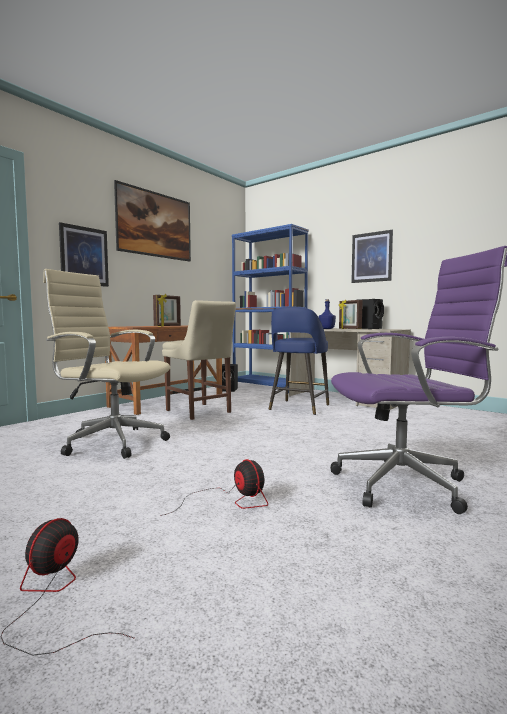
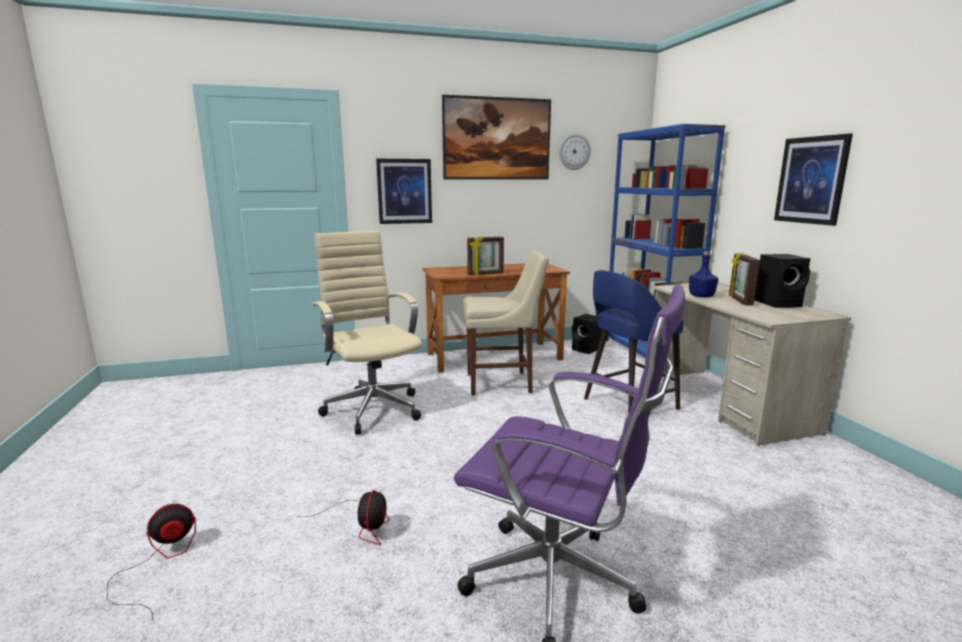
camera: 35 degrees right, 10 degrees up
(200, 412) = (502, 383): beige chair -> beige chair turned 90 degrees counterclockwise
(204, 243) = (574, 151): none -> wall clock

